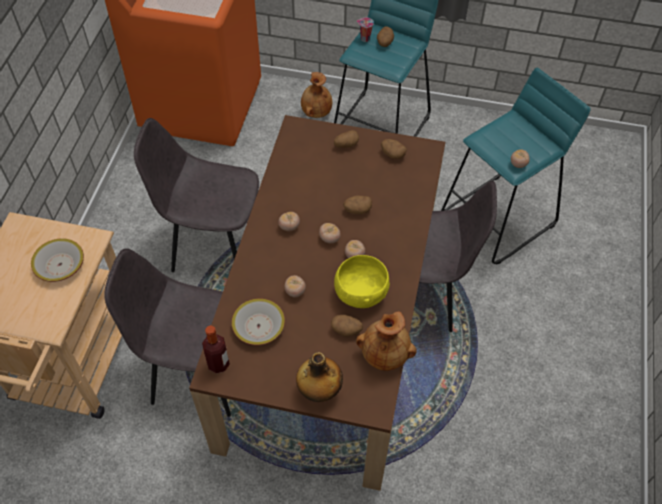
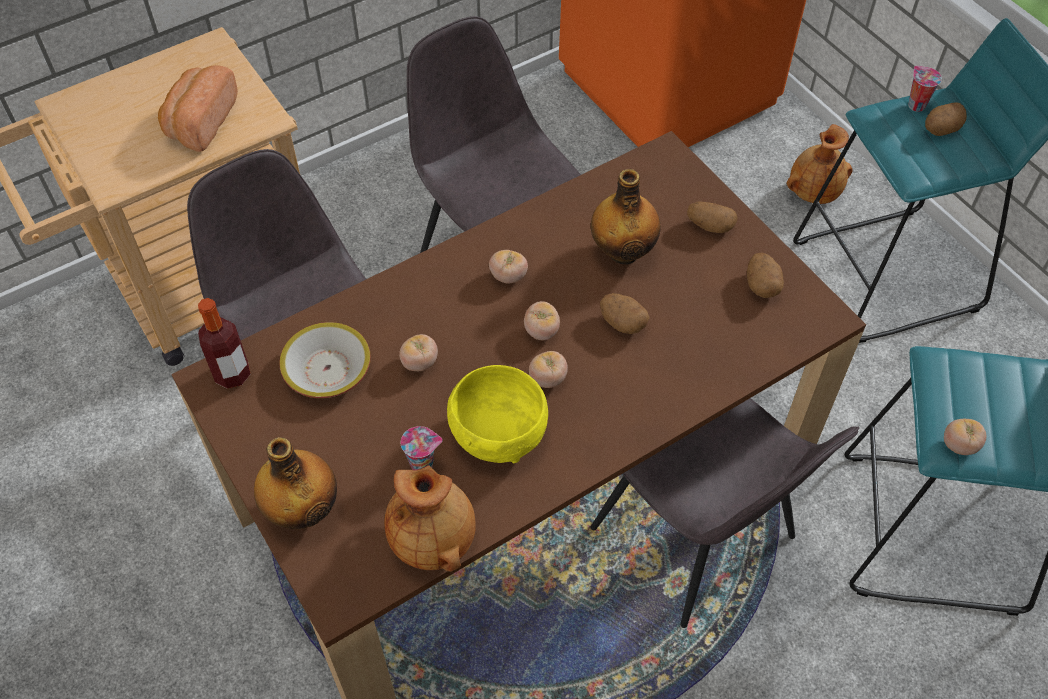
camera: 45 degrees right, 0 degrees up
(60, 265) = (200, 122): bowl -> bread
(324, 180) = (623, 251): none -> bottle
(346, 330) = (423, 465): potato -> cup

